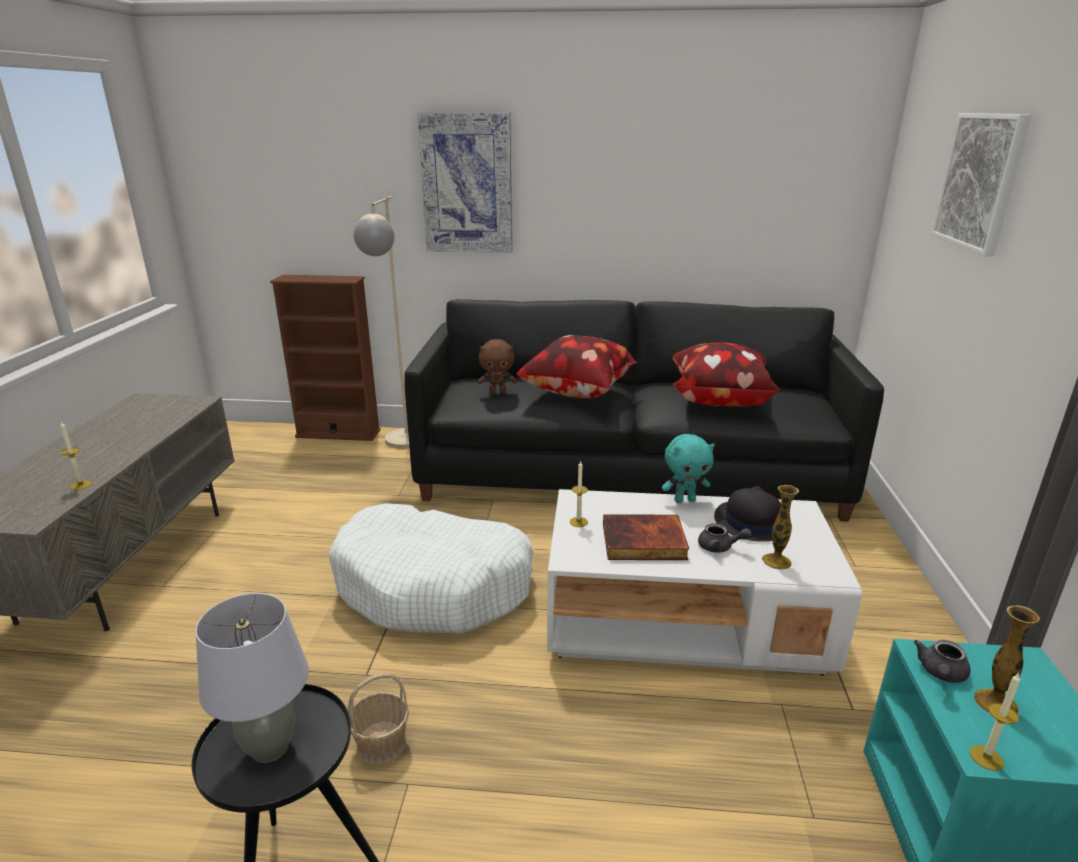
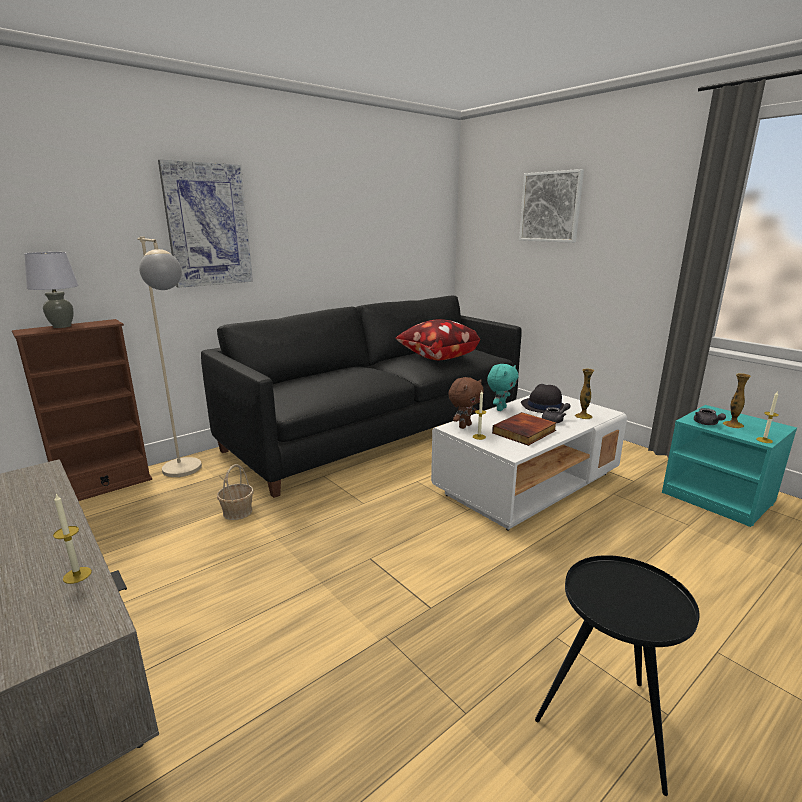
camera: 45 degrees left, 5 degrees down
(271, 748) = (632, 600): grey table lamp -> grey table lamp (62, 326)
(381, 743) = (507, 631): basket -> basket (237, 512)
(434, 586) = (377, 538): white dog bed -> none
(497, 393) = (306, 389): brown plush toy -> brown plush toy (464, 426)
(578, 394) = (361, 374): pillow -> none

